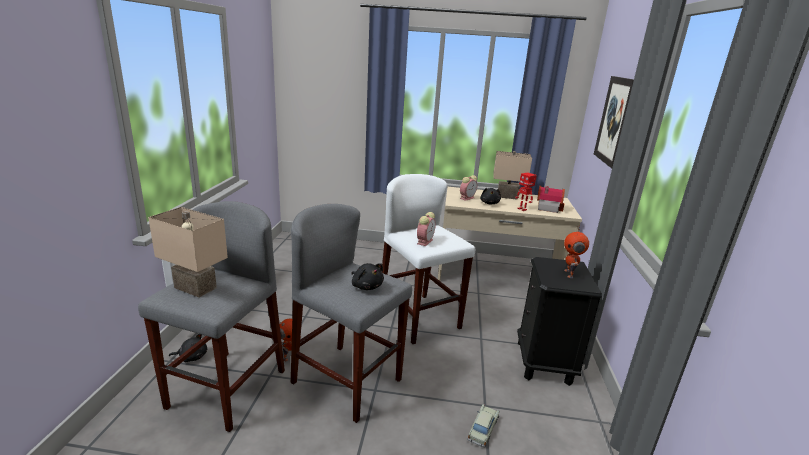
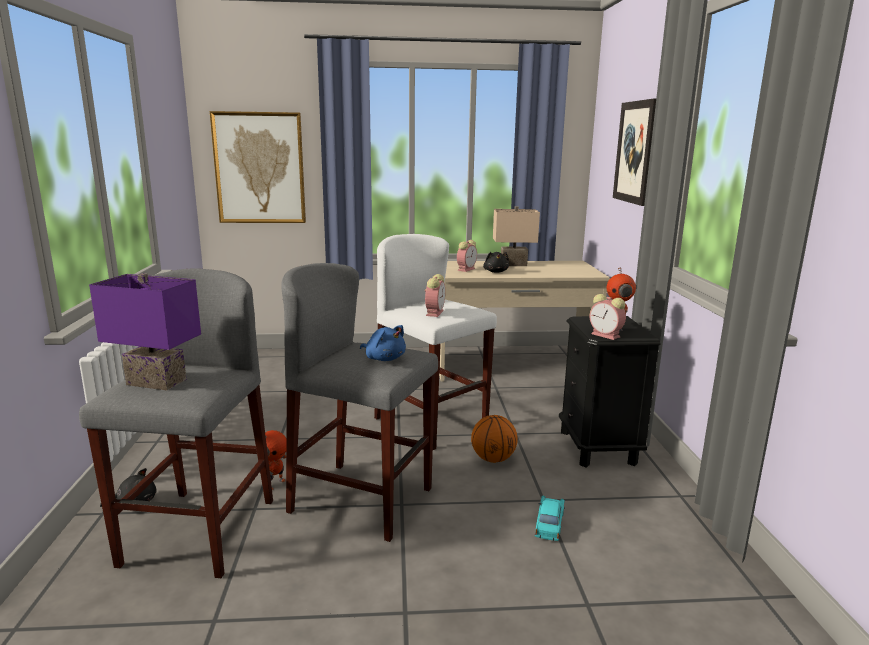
camera: 10 degrees left, 5 degrees down
(193, 288) = (154, 383): beige table lamp -> purple table lamp
(322, 104) = (259, 168): none -> picture
(366, 286) = (384, 358): black plush toy -> blue plush toy
(456, 360) = (493, 459): none -> basketball
(482, 429) = (549, 524): beige toy car -> turquoise toy car
(522, 209) = (537, 274): toy robot -> none
(547, 207) = (565, 270): toy house -> none
(557, 282) = (606, 335): none -> alarm clock

